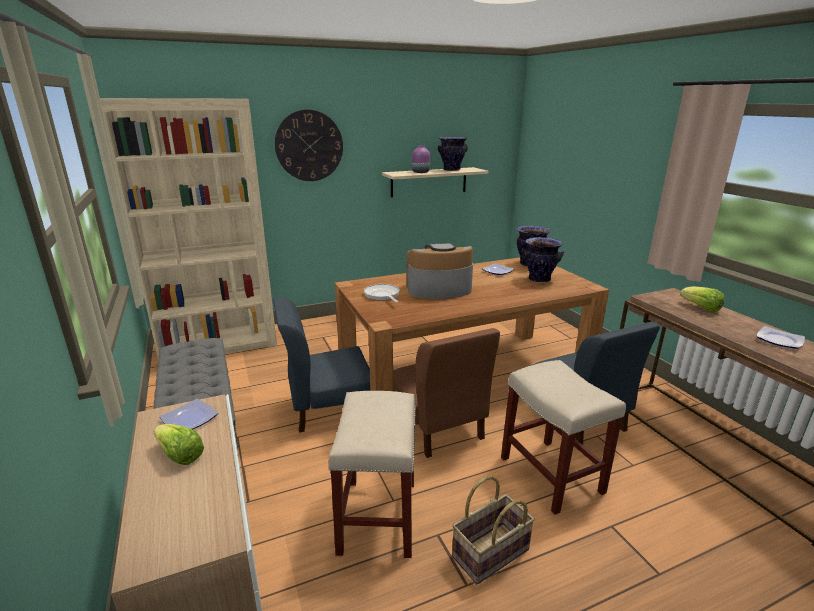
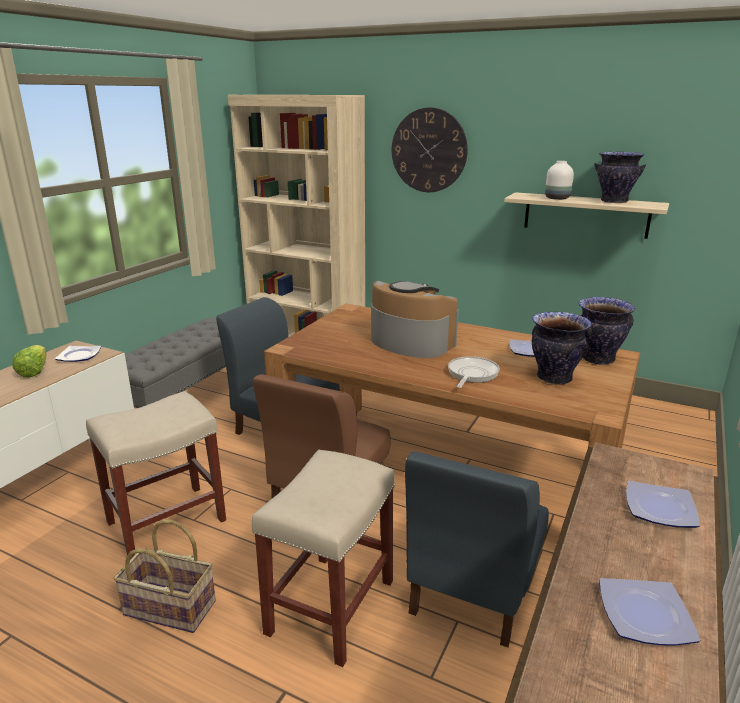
camera: 50 degrees right, 0 degrees up
(382, 295) = (349, 327): frying pan -> frying pan (471, 374)
(421, 172) = (557, 199): purple vase -> white vase
(701, 308) = (658, 509): lettuce -> plate

